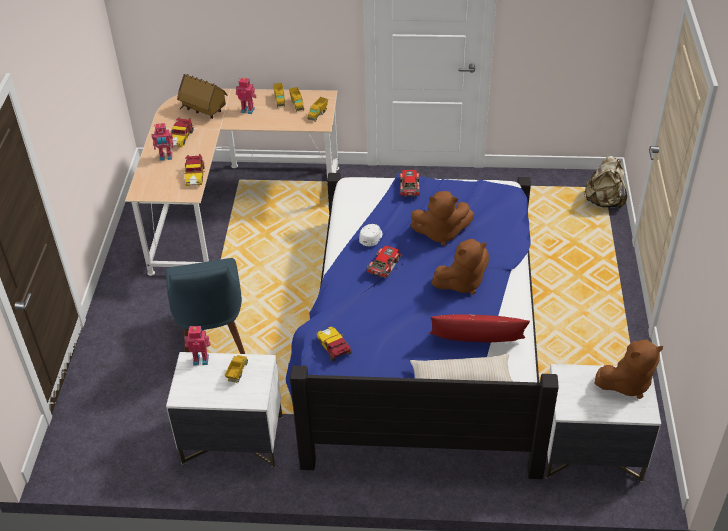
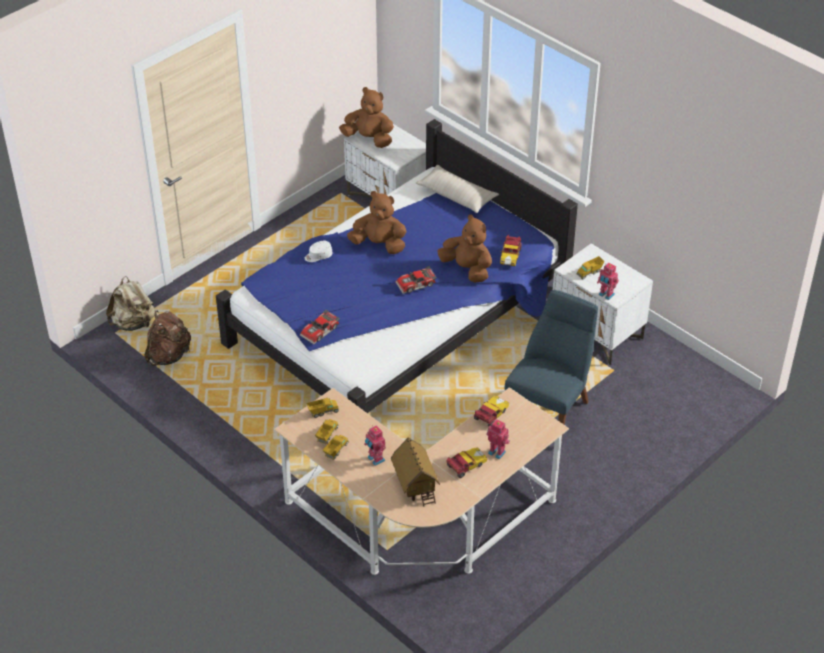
camera: 140 degrees left, 0 degrees up
(371, 238) = (399, 309): white cap -> white cap (318, 256)
(441, 233) = (346, 284): brown plush toy -> brown plush toy (467, 269)
(477, 341) = (417, 209): red pillow -> none
(544, 197) = (168, 356): none -> brown backpack

